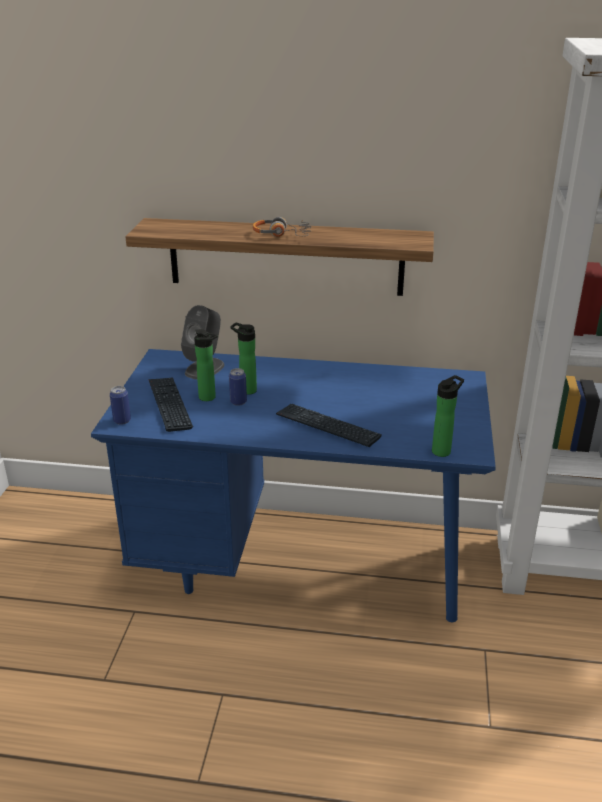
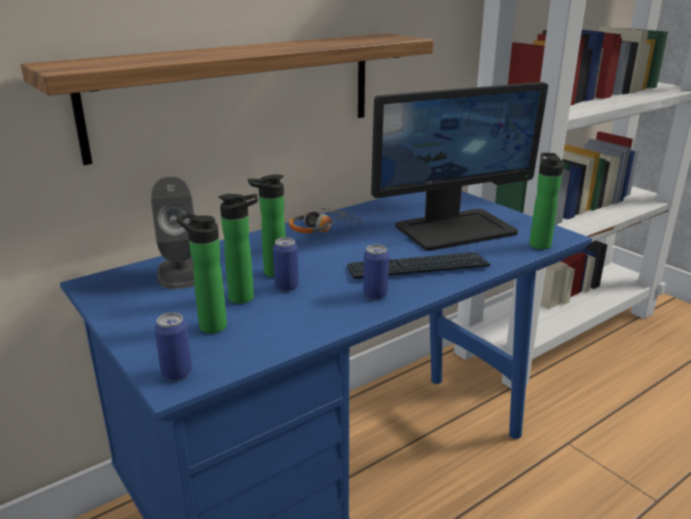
camera: 45 degrees left, 5 degrees down
(169, 405) = (209, 325): keyboard -> bottle
(271, 430) = (375, 295): none -> can
(282, 235) = (261, 49): headphones -> headphones (322, 228)
(410, 412) = (455, 229): none -> monitor

